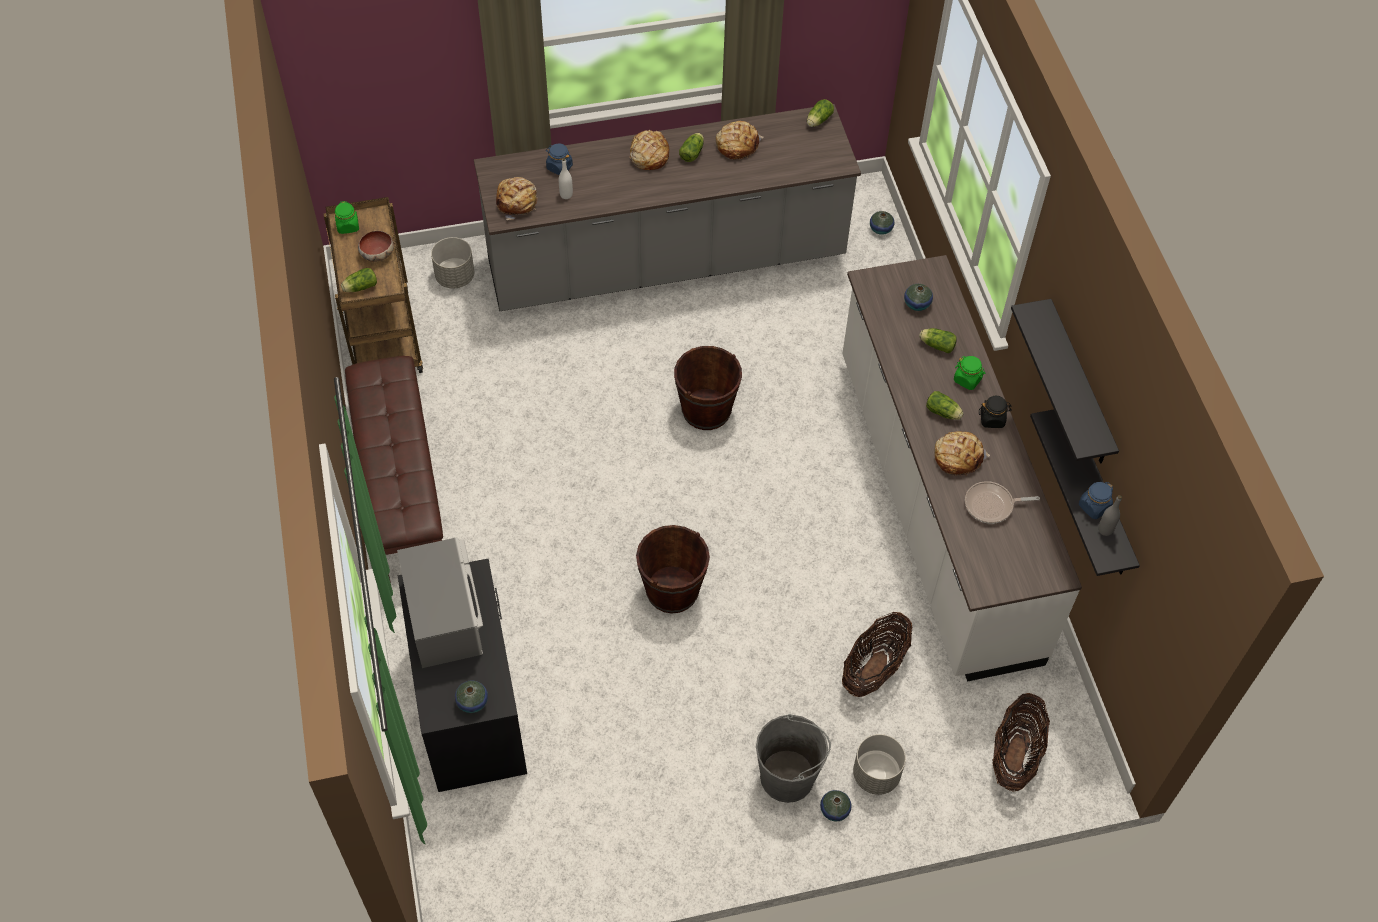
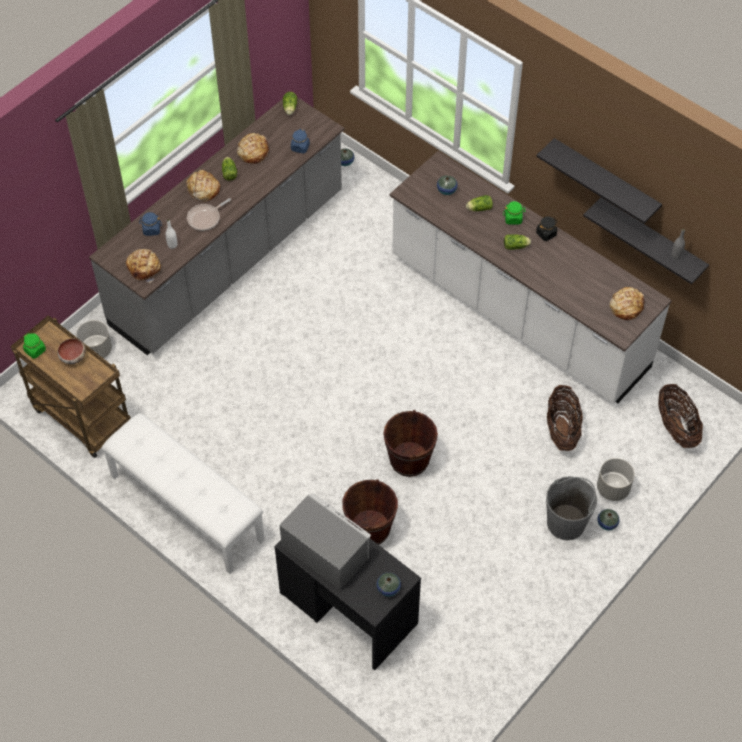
camera: 35 degrees left, 0 degrees up
(359, 287) = (81, 385): lettuce -> none
(401, 491) = (186, 508): brown bench -> white bench
(706, 410) = (335, 338): brown bucket -> brown bucket (370, 528)
(957, 457) = (546, 267): bread -> bread (626, 306)
(991, 505) = (587, 284): frying pan -> frying pan (205, 218)
(1094, 507) = (660, 246): blue jar -> blue jar (300, 147)

